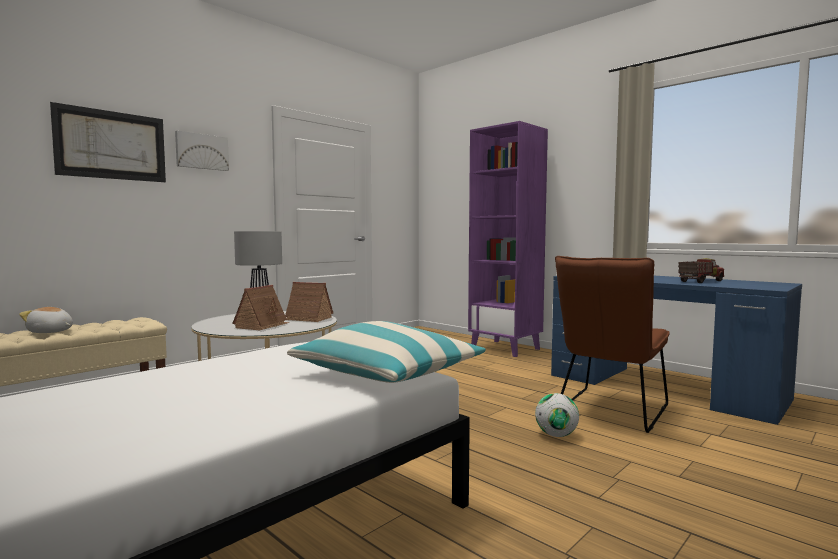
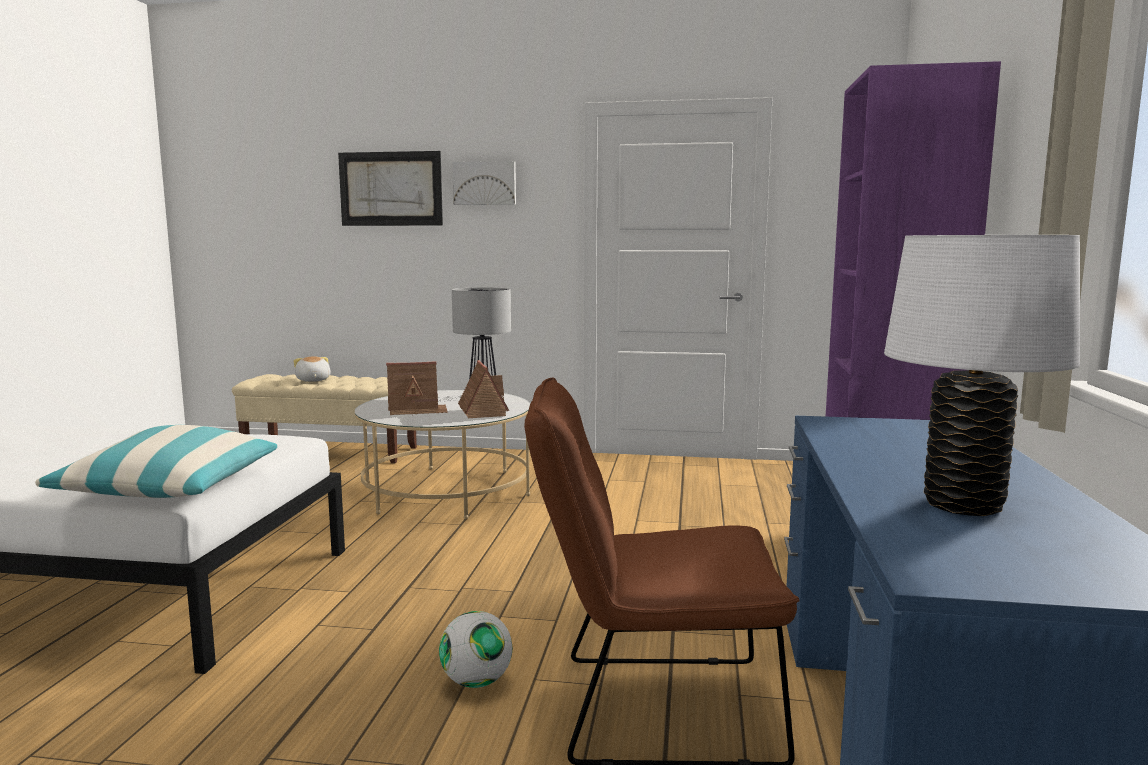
camera: 55 degrees right, 5 degrees up
(700, 281) = (963, 505): toy truck -> white table lamp

